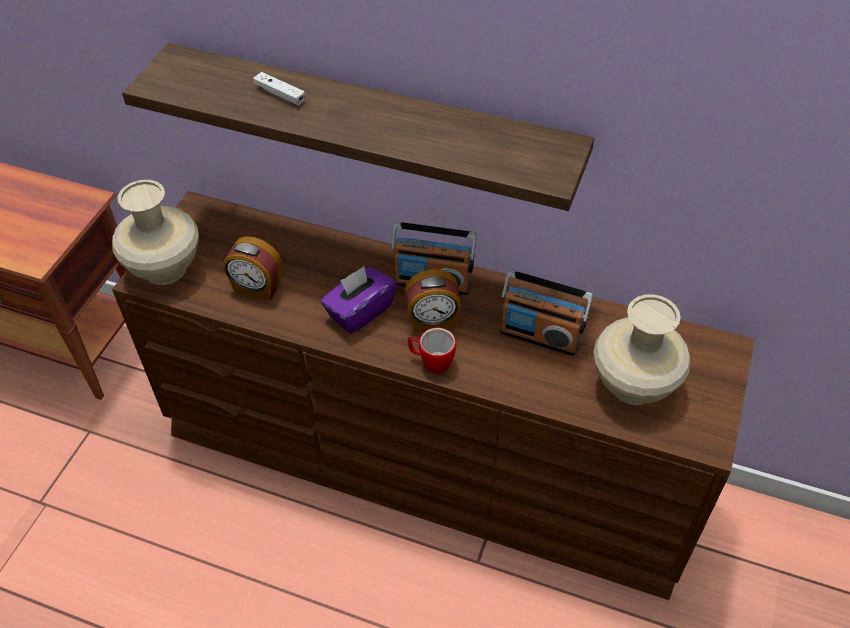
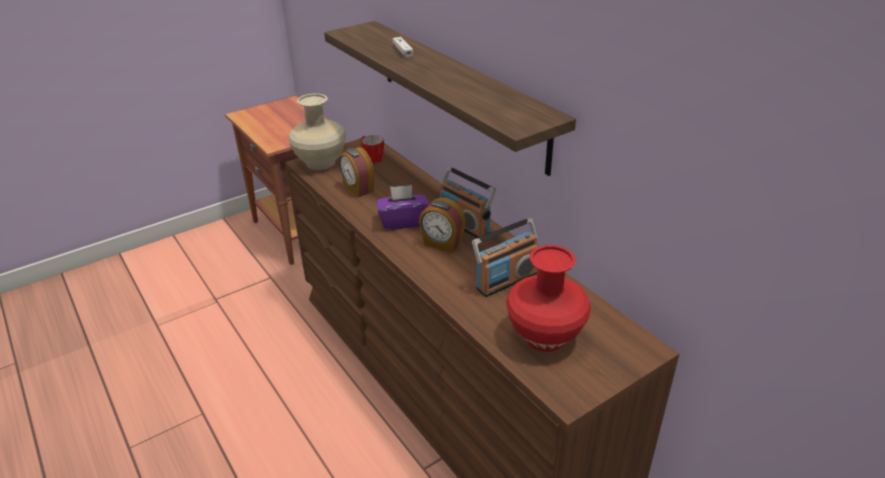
camera: 35 degrees right, 15 degrees down
(431, 362) = (417, 263): mug -> mug (371, 158)
(540, 336) = (506, 280): radio -> radio turned 90 degrees counterclockwise
(633, 386) = (544, 337): beige vase -> red vase

